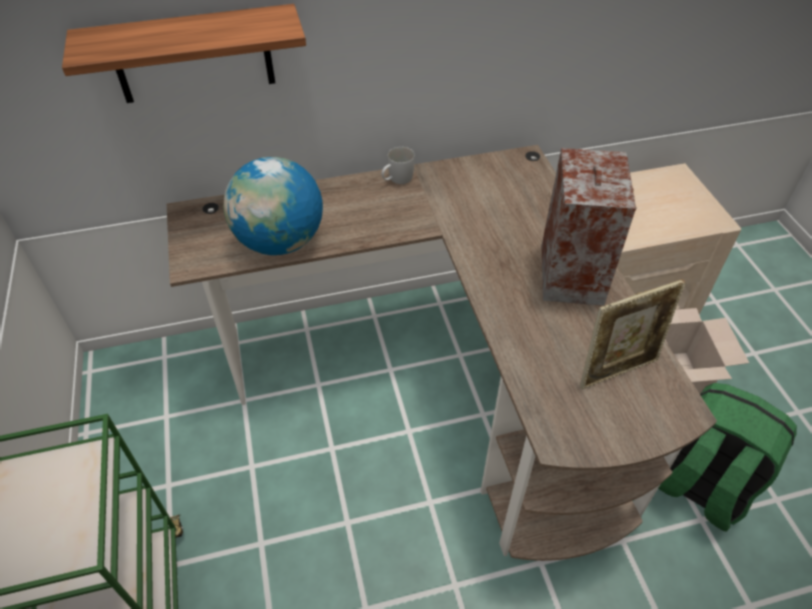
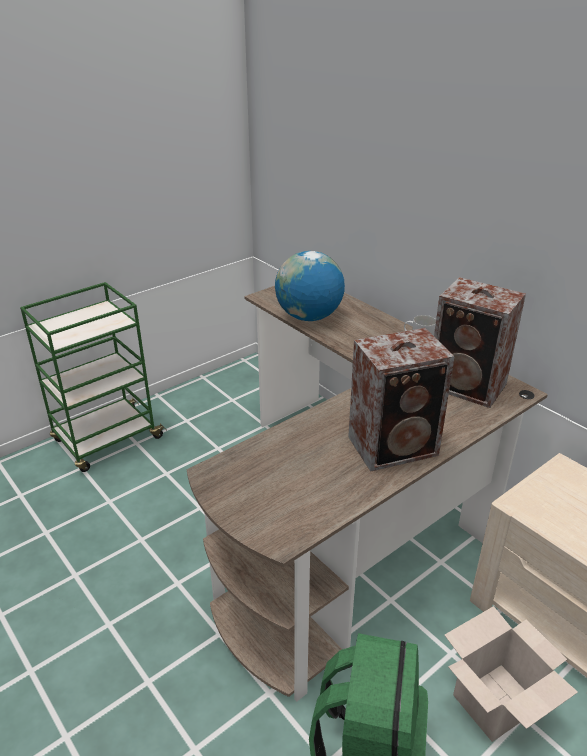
camera: 65 degrees right, 15 degrees down
(193, 55) = (344, 183): shelf -> none
(501, 183) = (468, 387): none -> speaker
(617, 370) = (301, 492): picture frame -> none

